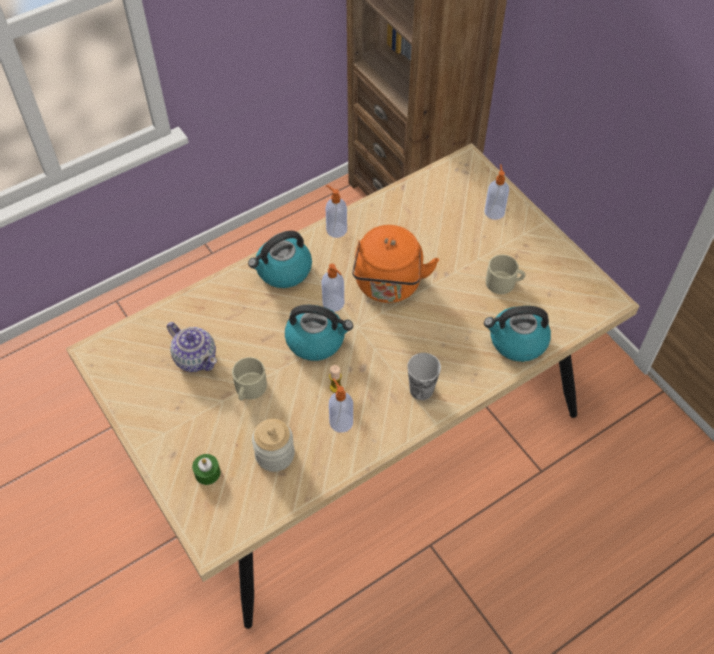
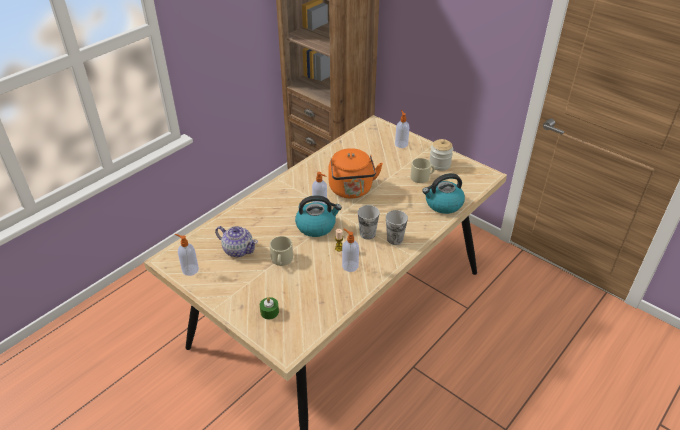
camera: 15 degrees left, 15 degrees down
(275, 454) = (312, 292): jar -> jar (439, 164)
(283, 271) = (280, 194): kettle -> none
(336, 229) = (306, 168): soap dispenser -> soap dispenser (190, 270)
(385, 371) = (367, 234): none -> cup

